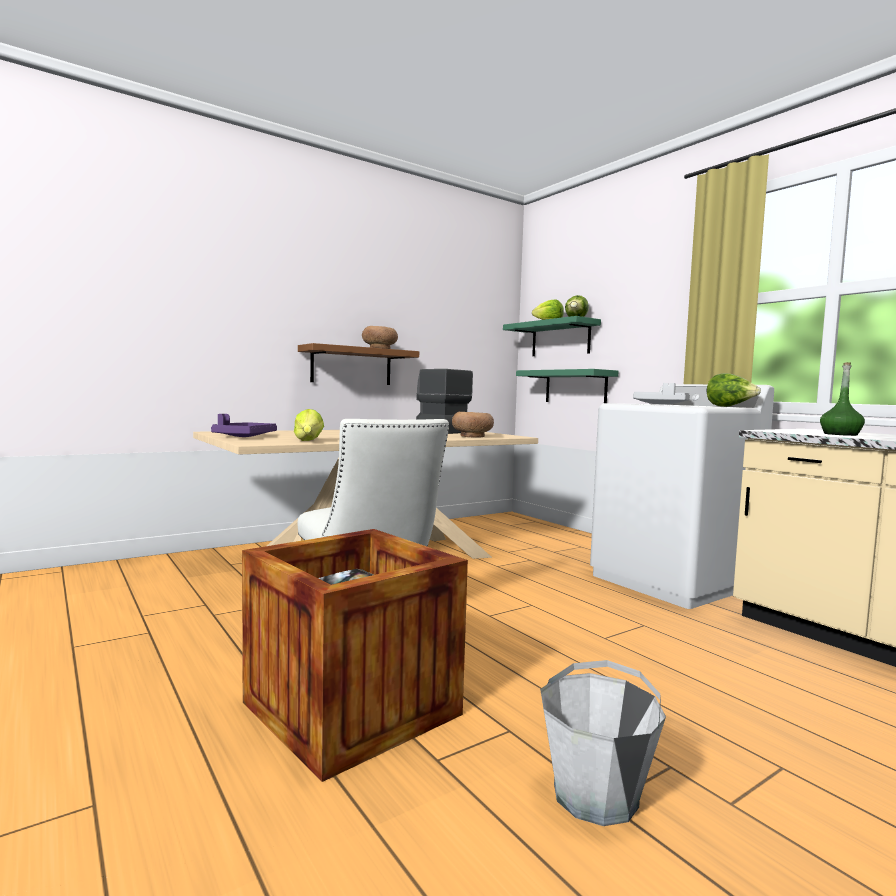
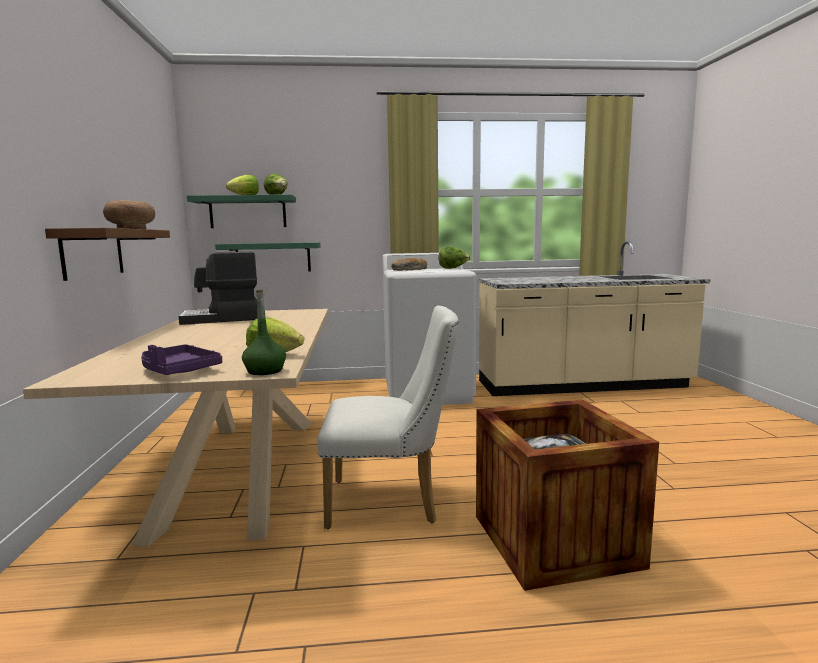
camera: 60 degrees left, 5 degrees up
(472, 436) = (297, 317): brown bowl -> none
(596, 795) = (668, 489): grey bucket -> none
(661, 404) = (410, 270): grey tray -> bread
(840, 434) = (533, 281): green bottle -> green bottle (265, 371)

